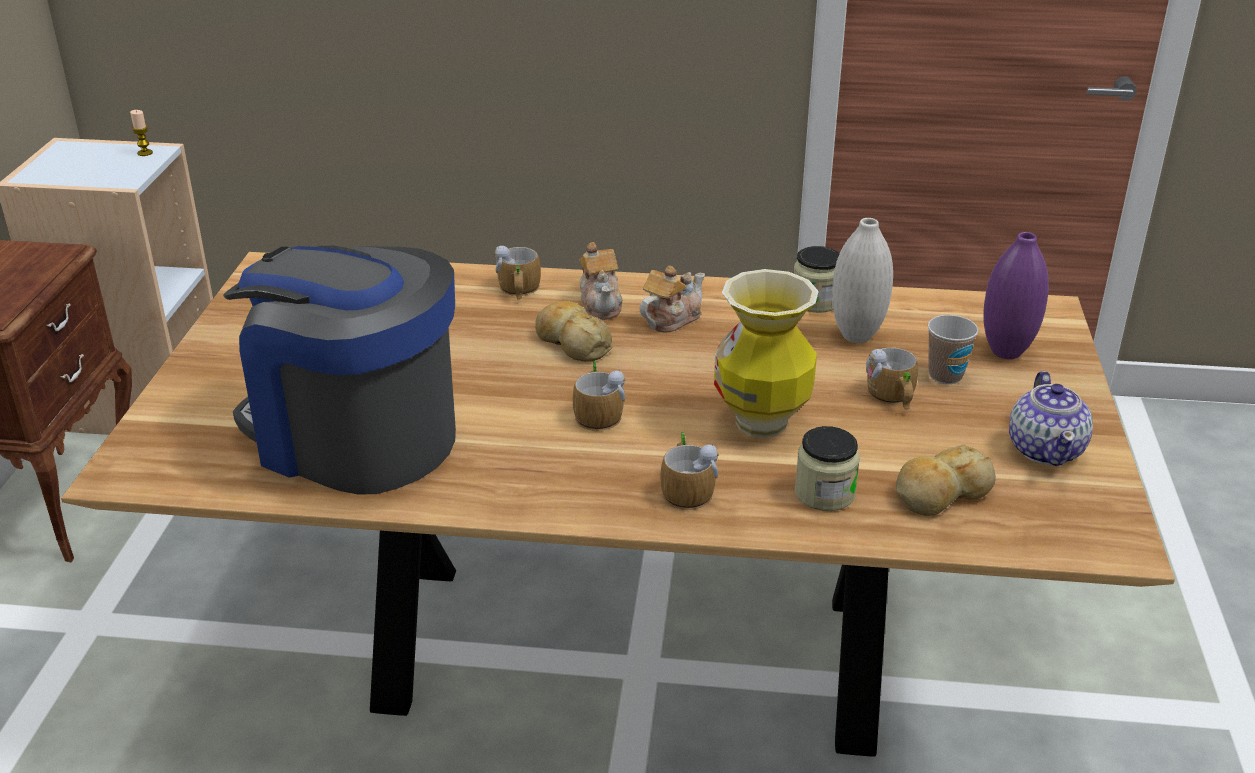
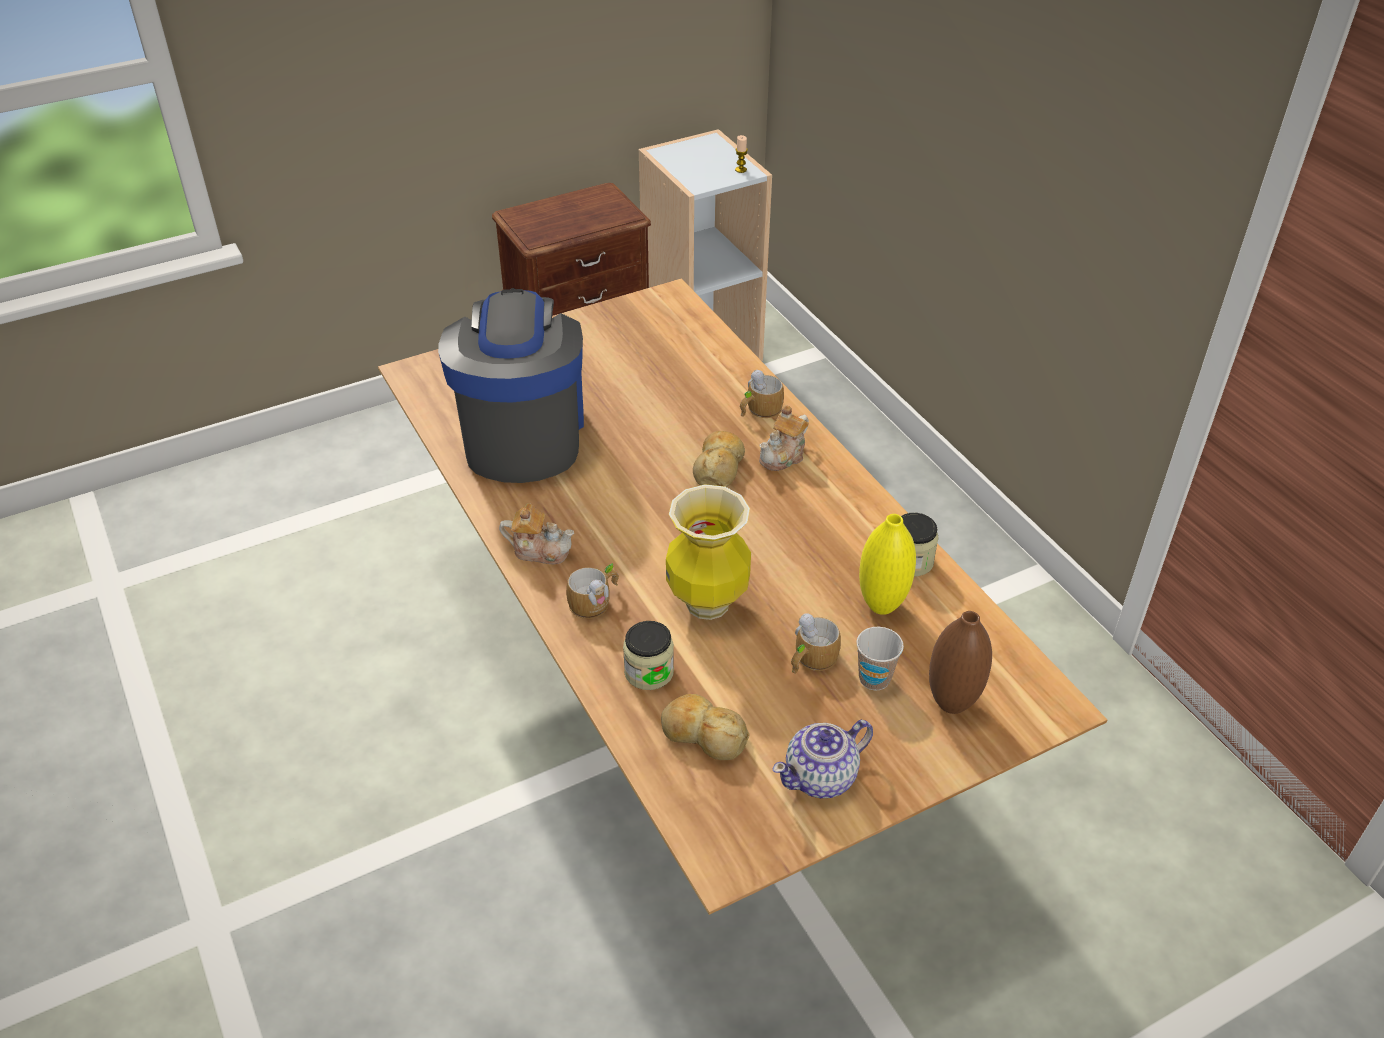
camera: 55 degrees right, 10 degrees up
(598, 412) = (645, 520): mug -> none
(671, 319) = (800, 498): teapot -> teapot (540, 550)
(856, 336) = (881, 605): white vase -> yellow vase
(1006, 352) = (952, 703): purple vase -> brown vase

